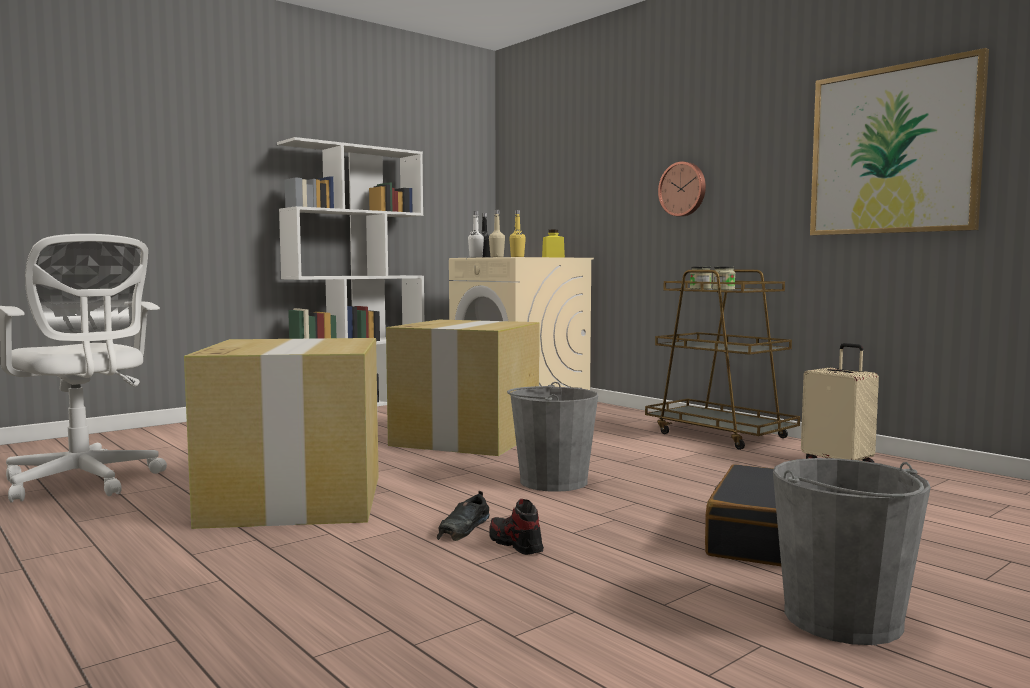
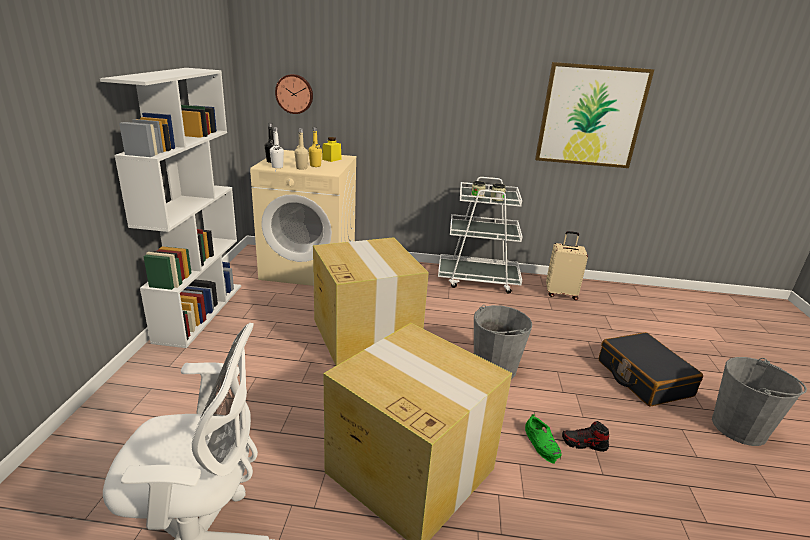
camera: 45 degrees left, 20 degrees up
(463, 528) = (542, 443): black shoe -> green shoe
(683, 189) = (440, 115): wall clock -> wall clock (294, 94)
(720, 435) = (478, 279): brown cart -> white cart

